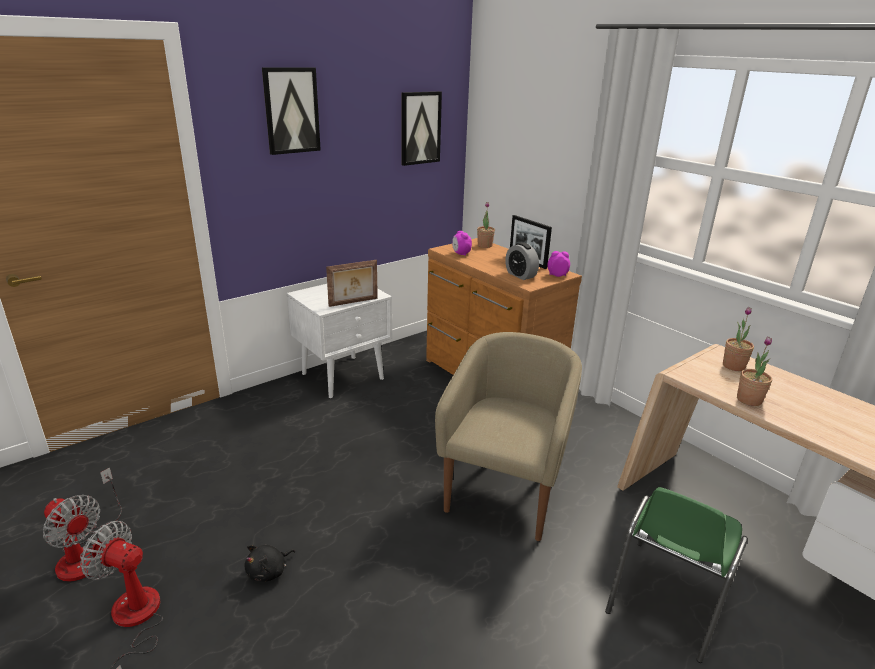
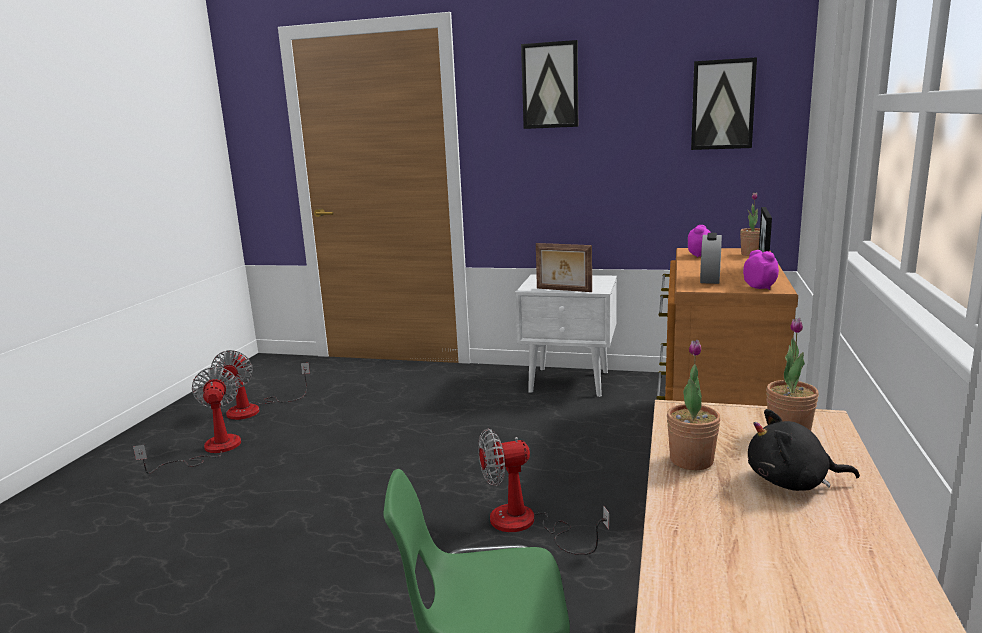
camera: 55 degrees right, 10 degrees down
(269, 571) = (294, 467): black plush toy -> black plush toy (792, 482)
(504, 493) = (526, 525): beige armchair -> fan

